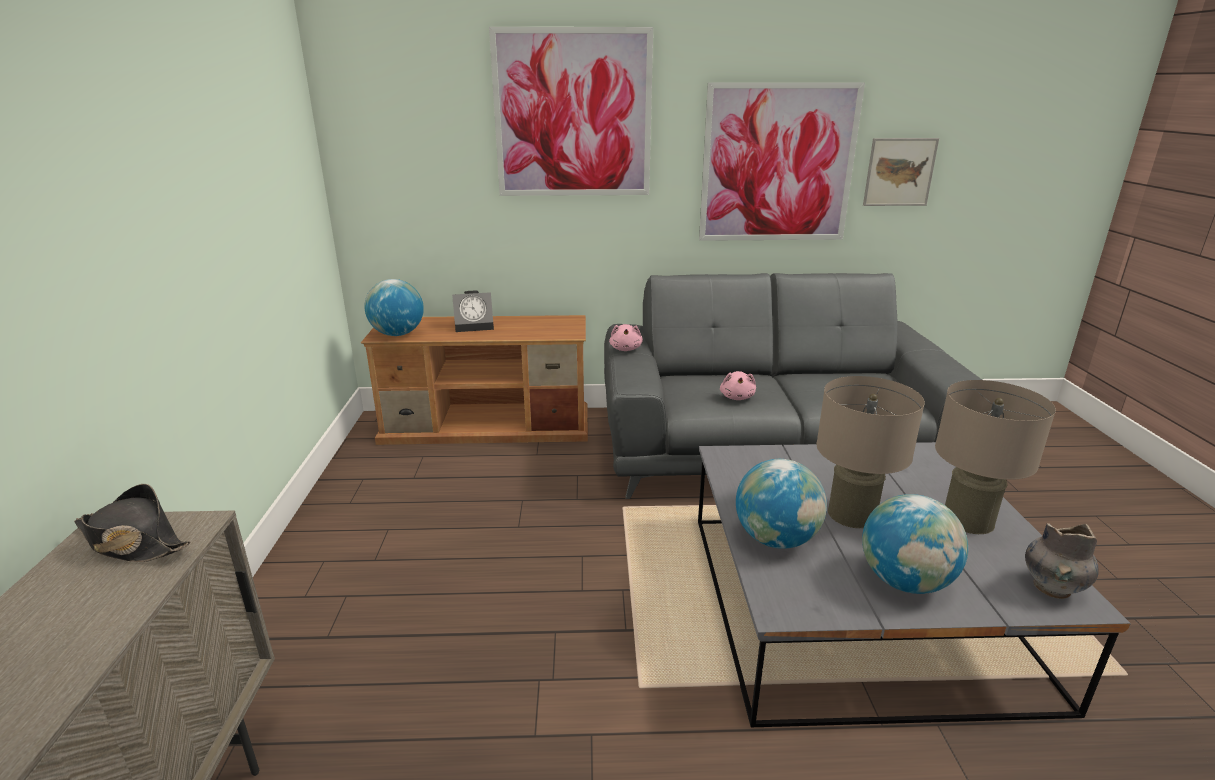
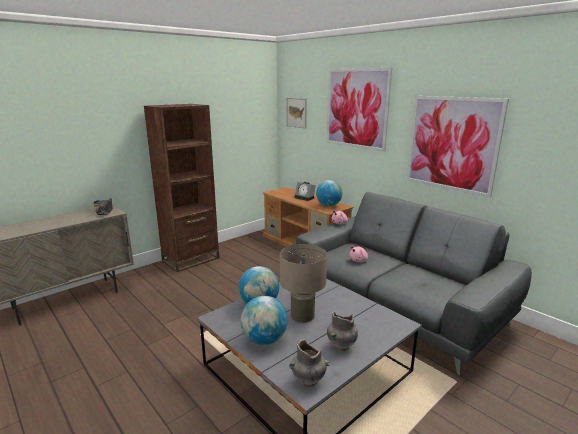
camera: 50 degrees right, 5 degrees down
(308, 571) = (191, 259): none -> brown bookcase
(397, 334) = (276, 193): globe -> globe (328, 205)
(899, 172) = (535, 160): picture -> picture (296, 112)
(968, 520) = (341, 346): beige table lamp -> grey vase

